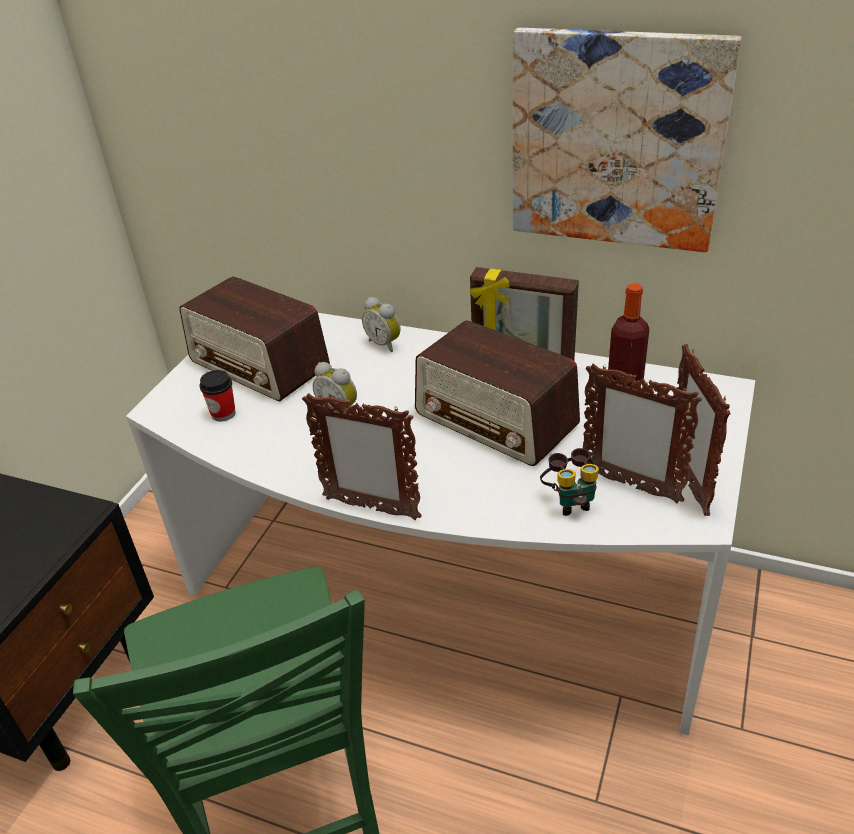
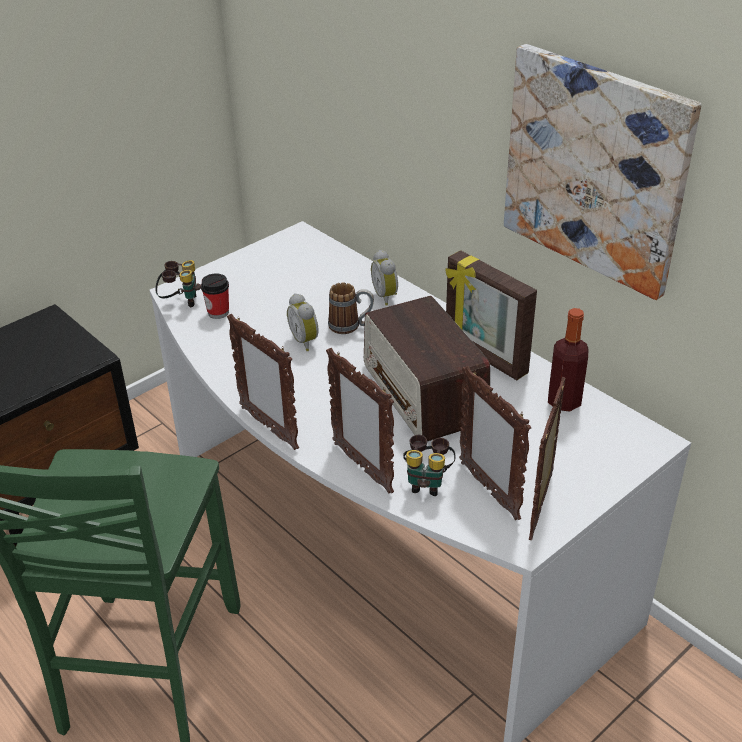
camera: 25 degrees right, 0 degrees up
(172, 416) = (180, 301): none -> binoculars
(260, 364) = (274, 281): radio -> none
(373, 382) = (351, 326): none -> mug
(497, 511) = (362, 467): none -> picture frame

